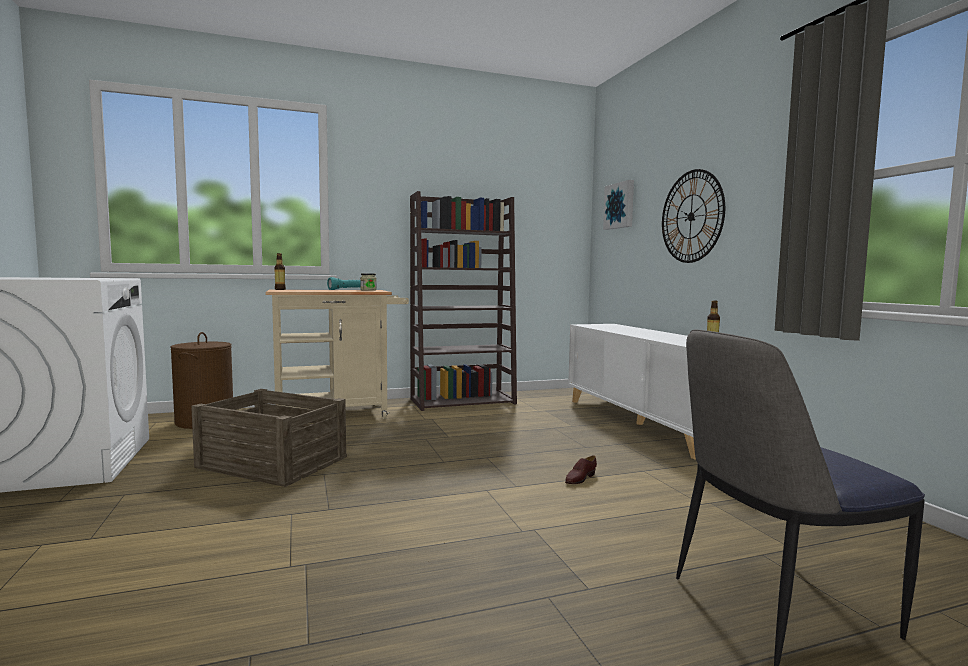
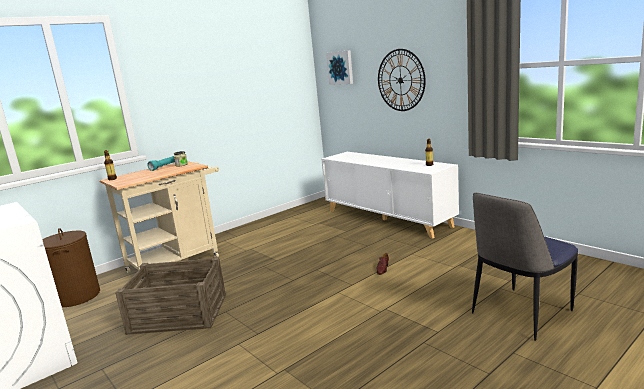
camera: 20 degrees left, 10 degrees up
(463, 401) = (257, 228): brown bookcase -> none

